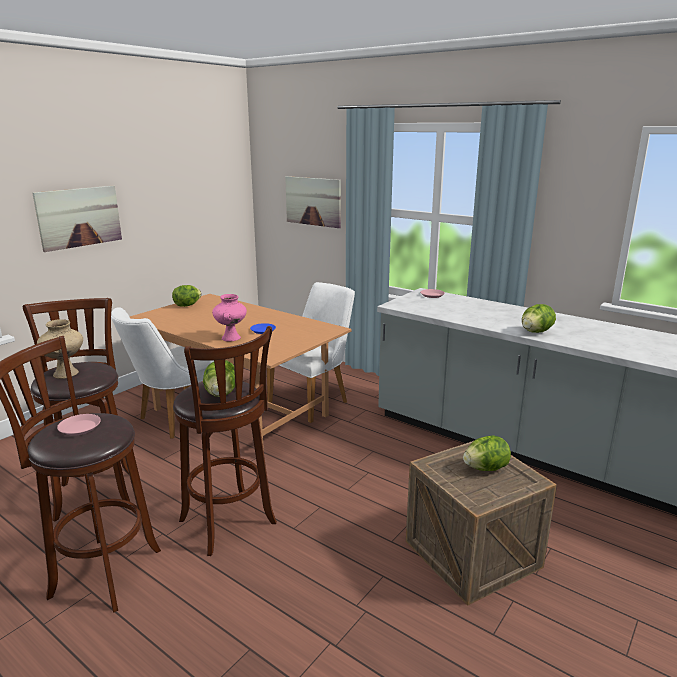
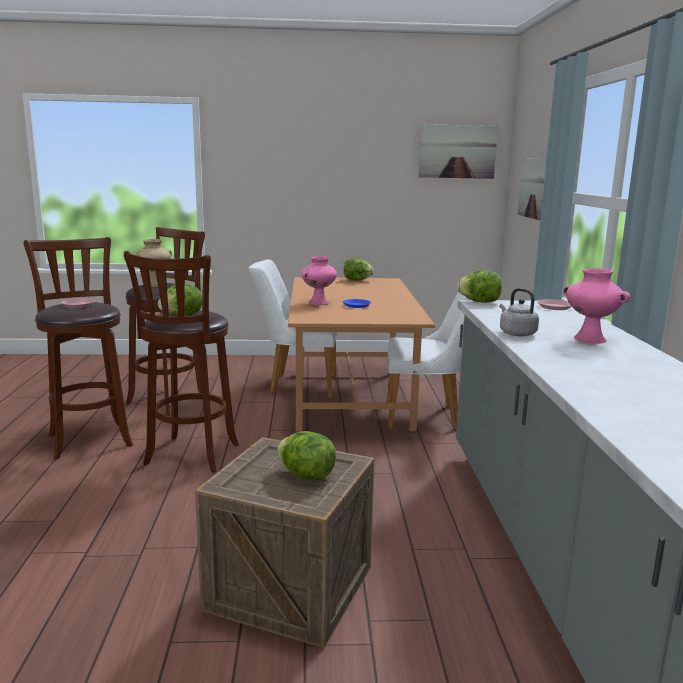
camera: 50 degrees right, 5 degrees down
(79, 217) = (288, 180): picture -> picture (457, 151)
(479, 322) = (516, 333): none -> grey kettle
(510, 314) = (588, 339): none -> pink vase
(536, 332) = (554, 357): lettuce -> lettuce (480, 302)

